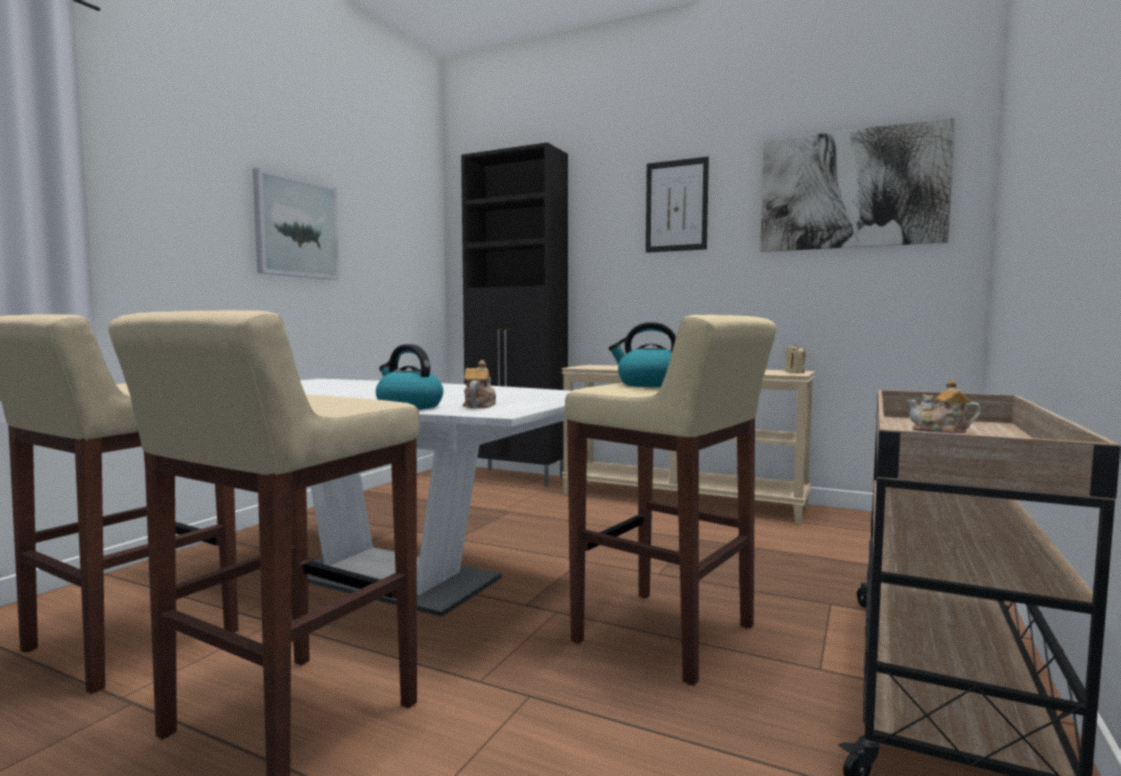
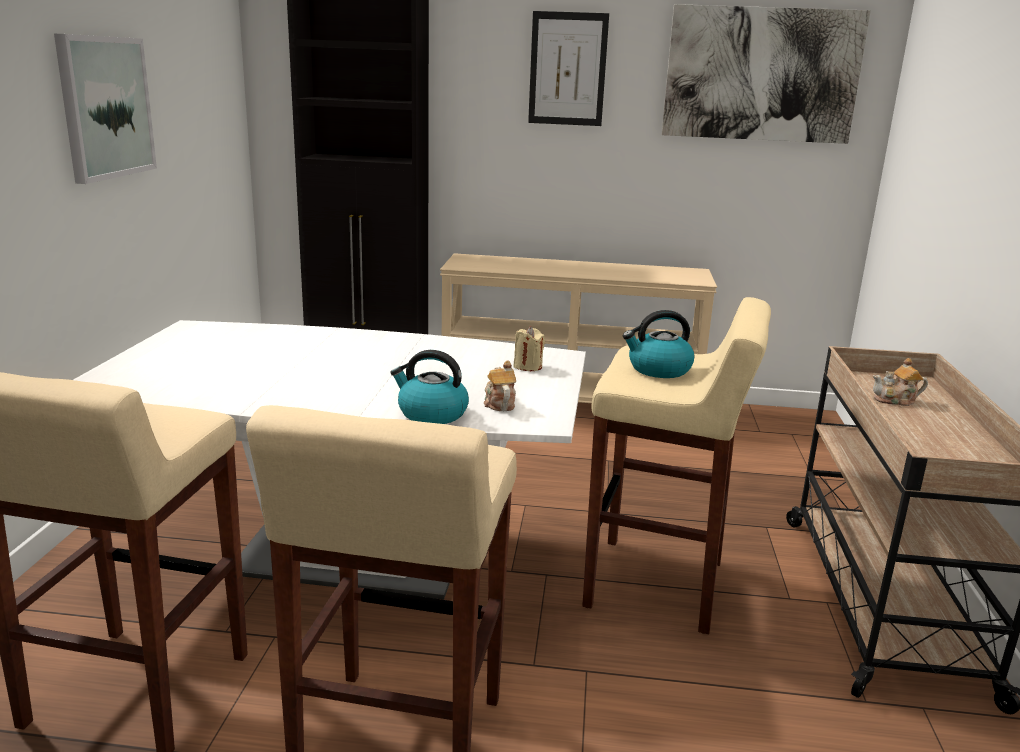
camera: 20 degrees left, 15 degrees up
(794, 372) = (695, 275): beige candle -> beige candle (528, 366)

